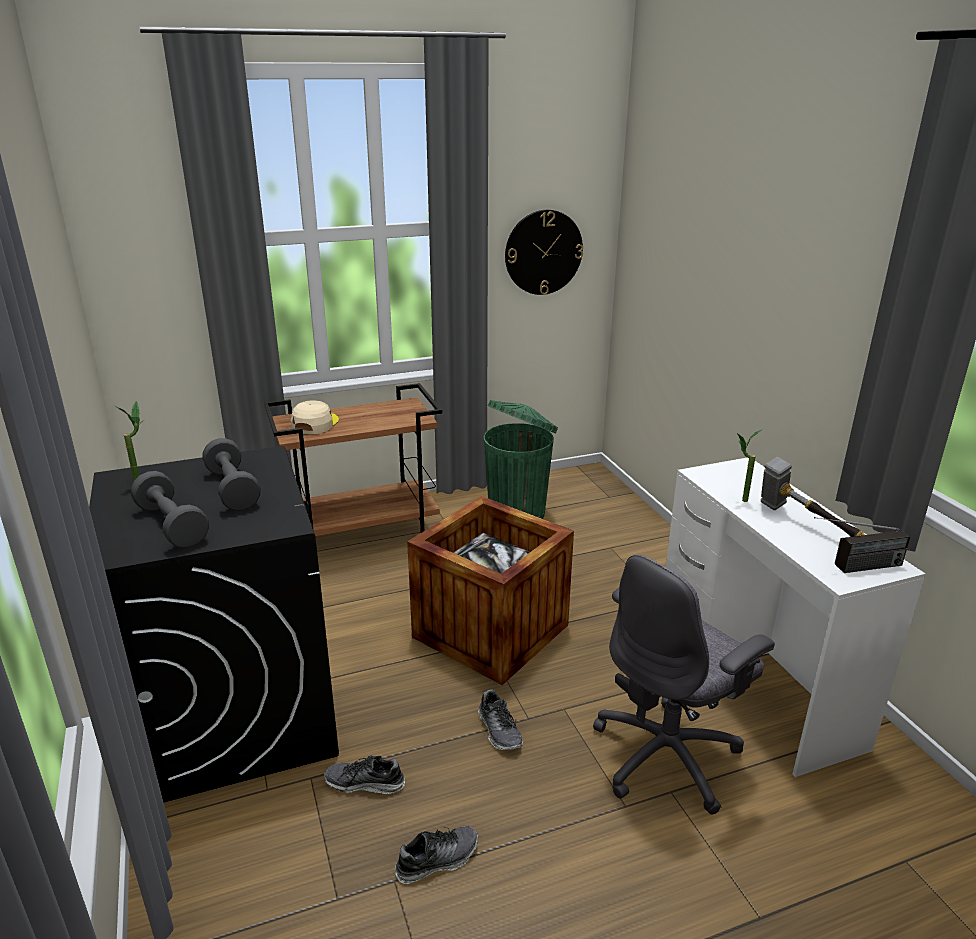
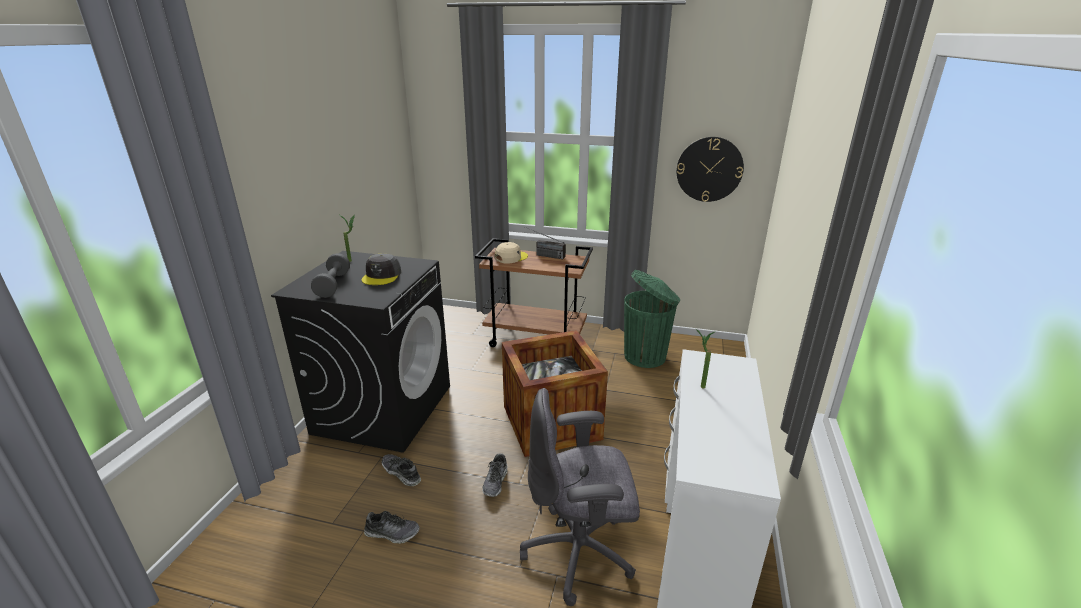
camera: 35 degrees right, 0 degrees up
(233, 489) = (382, 276): grey dumbbell -> grey cap
(804, 524) = (726, 420): hammer -> none
(853, 568) = (719, 467): radio -> radio (543, 255)

